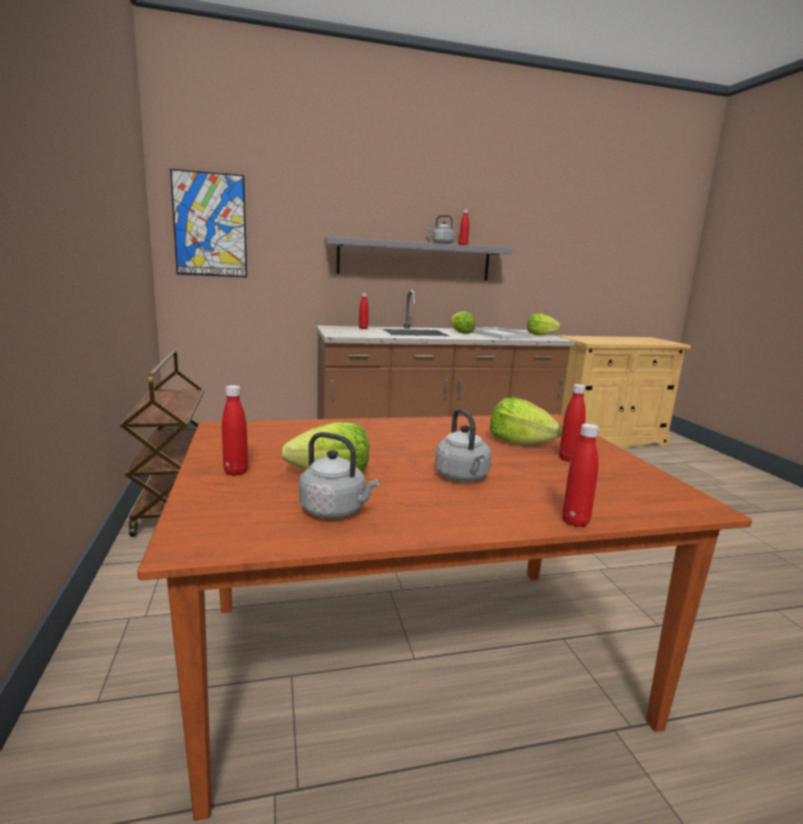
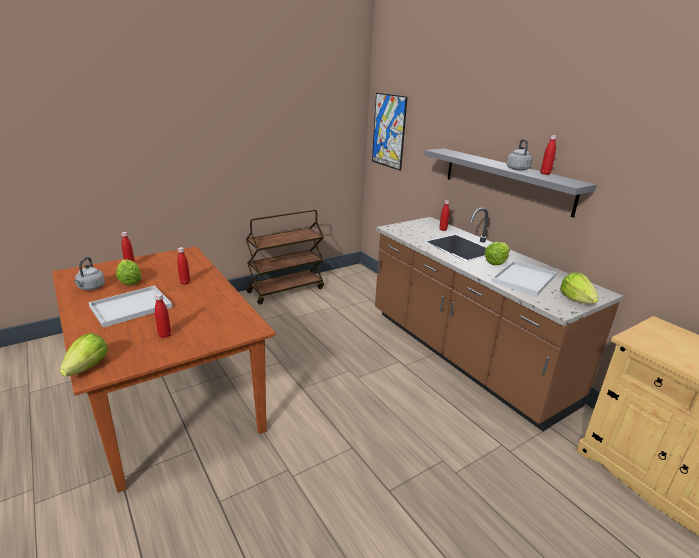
camera: 70 degrees right, 10 degrees up
(462, 477) = (130, 307): grey kettle -> white tray
(519, 442) = (192, 319): lettuce -> lettuce (88, 367)
(575, 522) = (74, 336): red bottle -> red bottle (185, 283)

